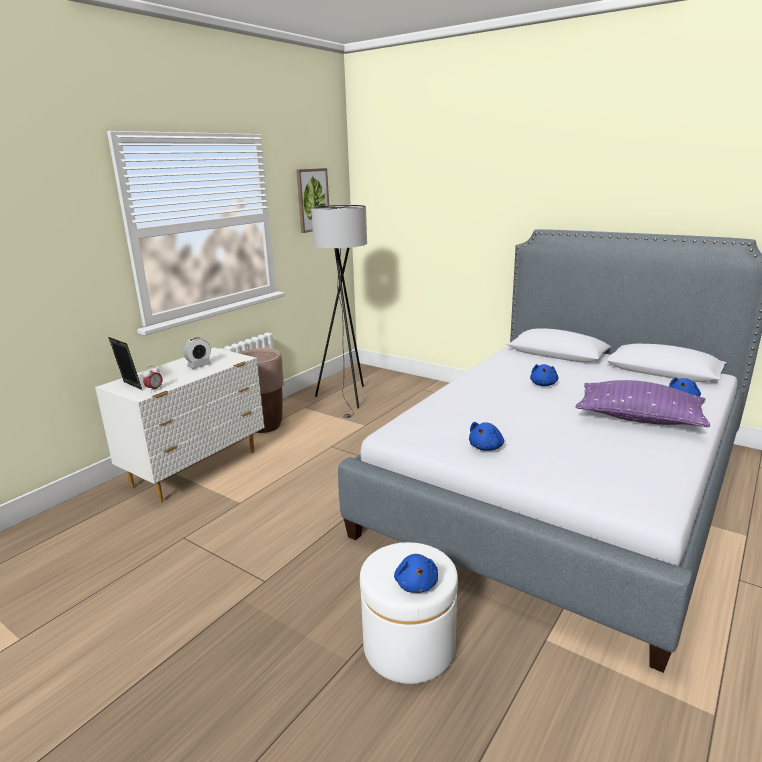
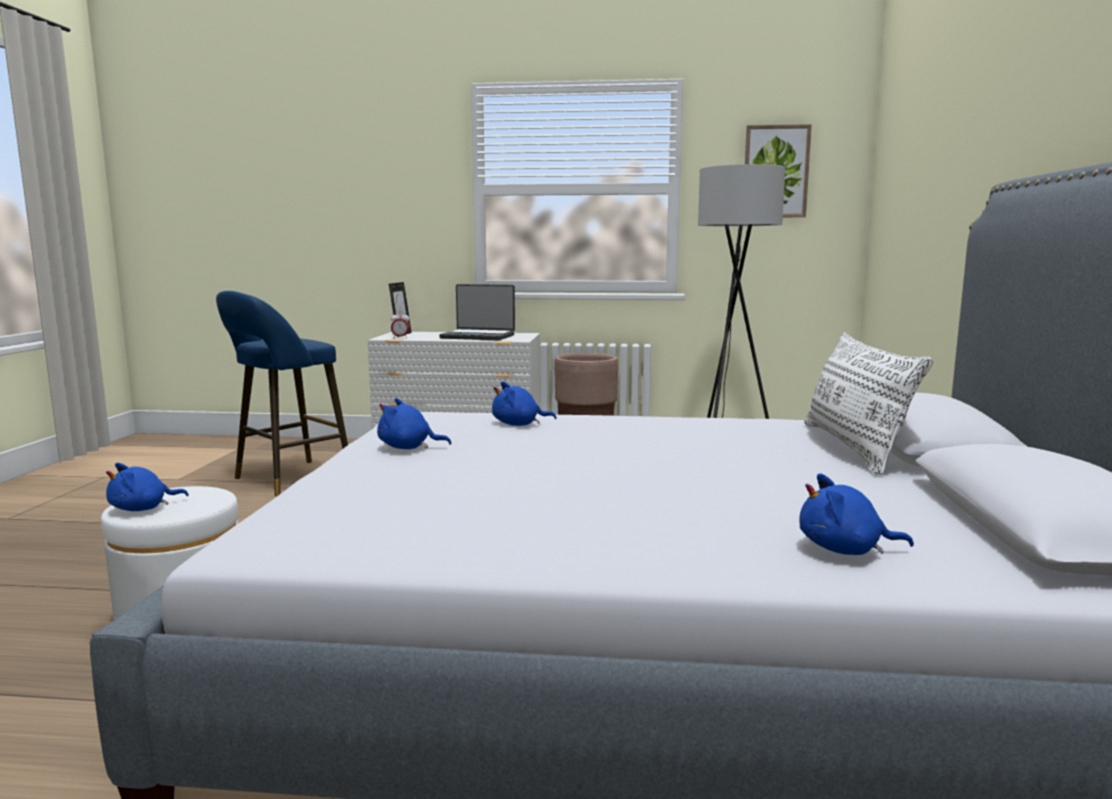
camera: 60 degrees right, 10 degrees down
(133, 561) = (288, 479): none -> blue stool
(199, 365) = (478, 336): alarm clock -> laptop
(543, 384) = (717, 451): blue plush toy -> blue plush toy (519, 424)
(553, 362) = (853, 447): none -> white pillow
(639, 419) = (649, 517): purple pillow -> none

